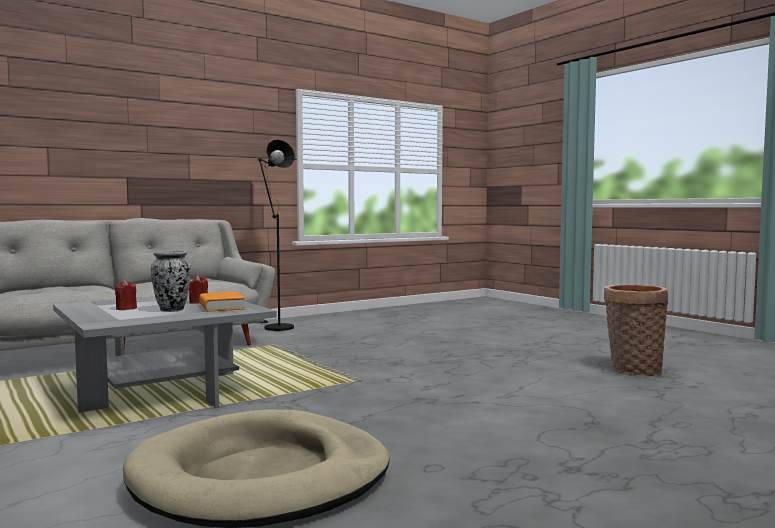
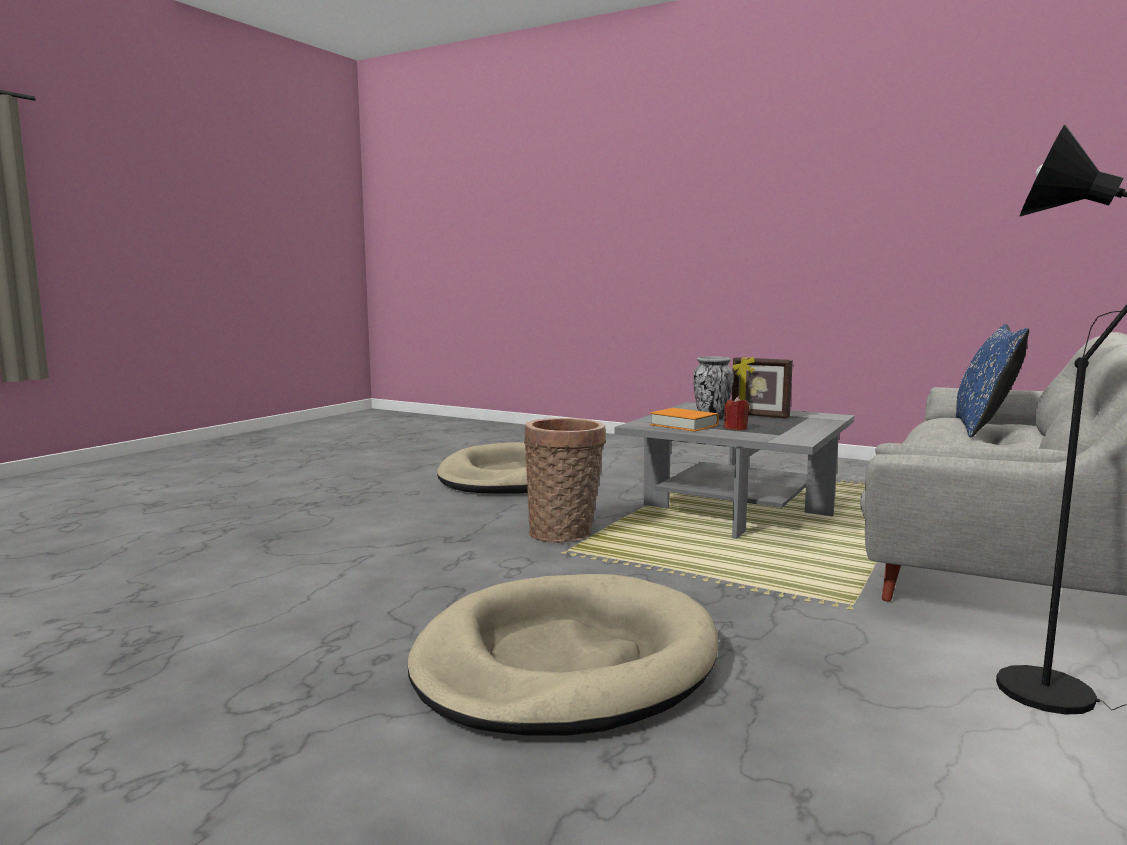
camera: 155 degrees right, 5 degrees up
(63, 289) = (984, 428): none -> blue pillow
(126, 308) = (759, 416): red candle -> picture frame
(423, 347) = (565, 663): none -> beige dog bed
(632, 370) = (109, 654): basket -> basket (565, 533)

